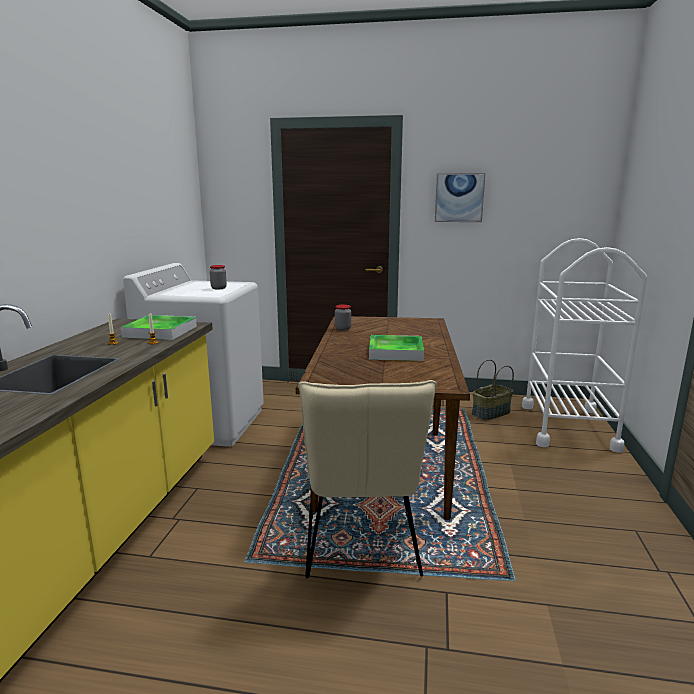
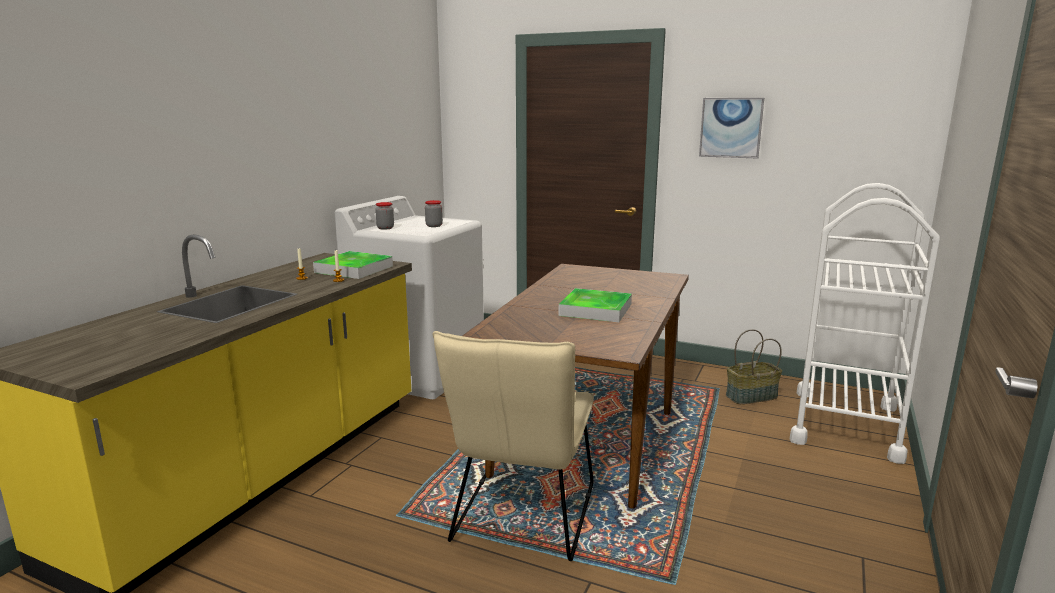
camera: 15 degrees right, 0 degrees up
(343, 329) = (558, 279): jar -> jar (385, 228)

